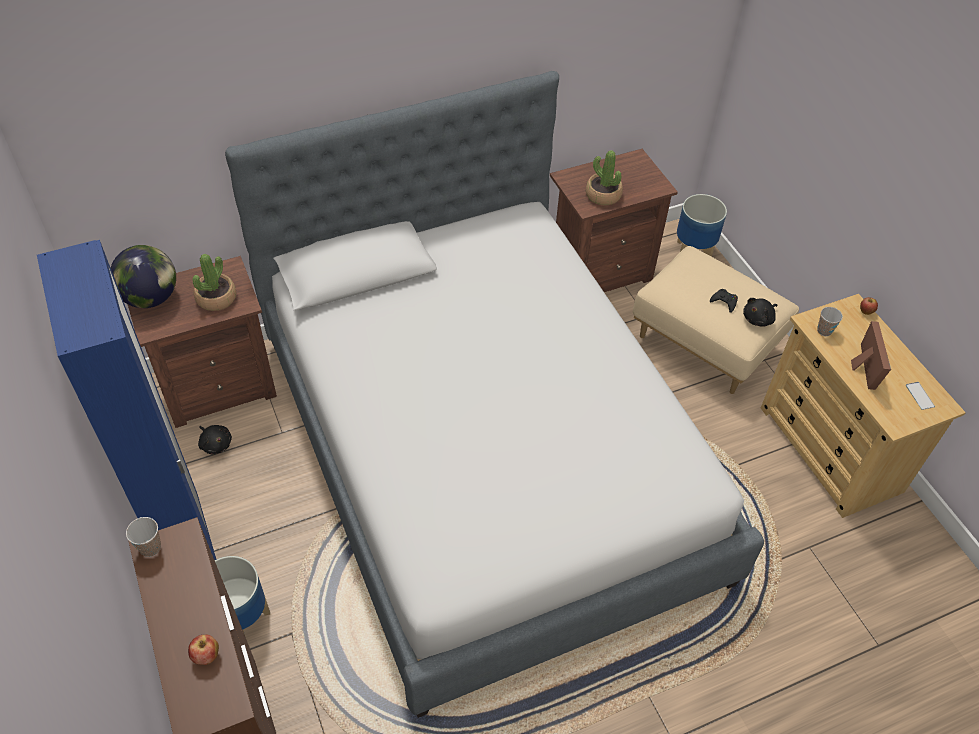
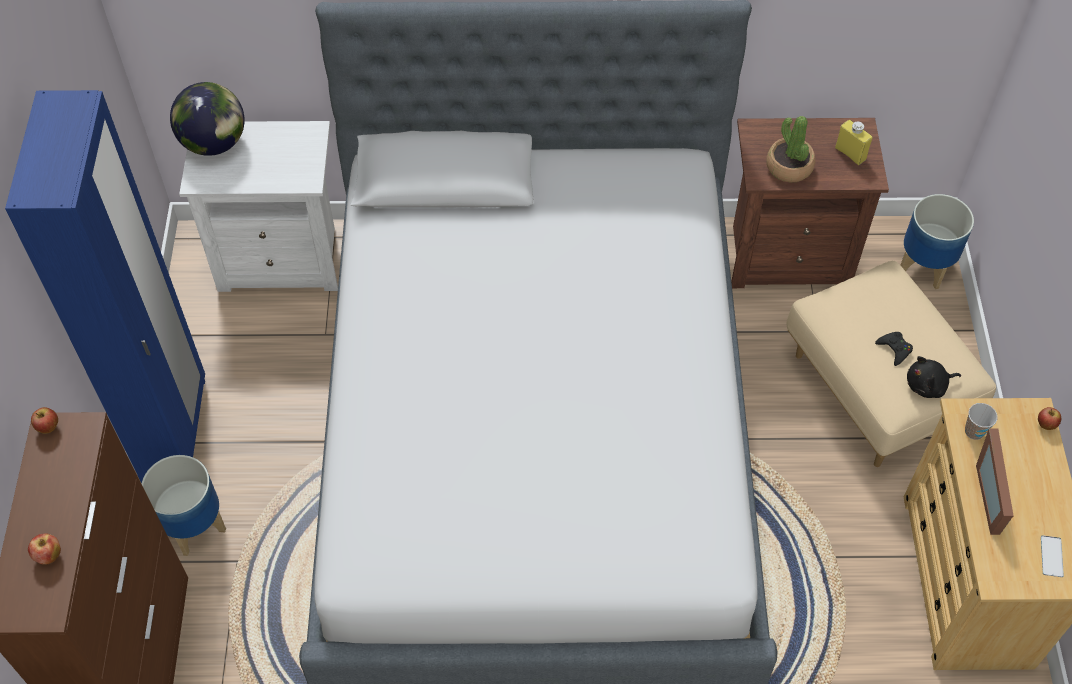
camera: 25 degrees right, 5 degrees up
(150, 548) = (49, 428): cup -> apple
(216, 298) = (281, 164): potted plant -> none
(216, 444) = (250, 324): black plush toy -> none
(219, 386) = (282, 258): brown nightstand -> white nightstand
(639, 175) = (850, 153): none -> yellow bottle
(861, 368) = (995, 495): picture frame -> picture frame turned 150 degrees clockwise

